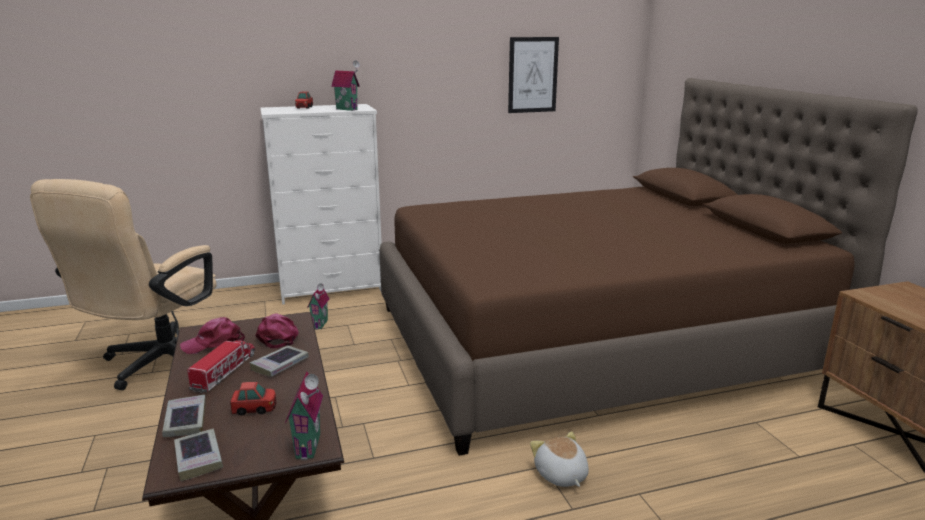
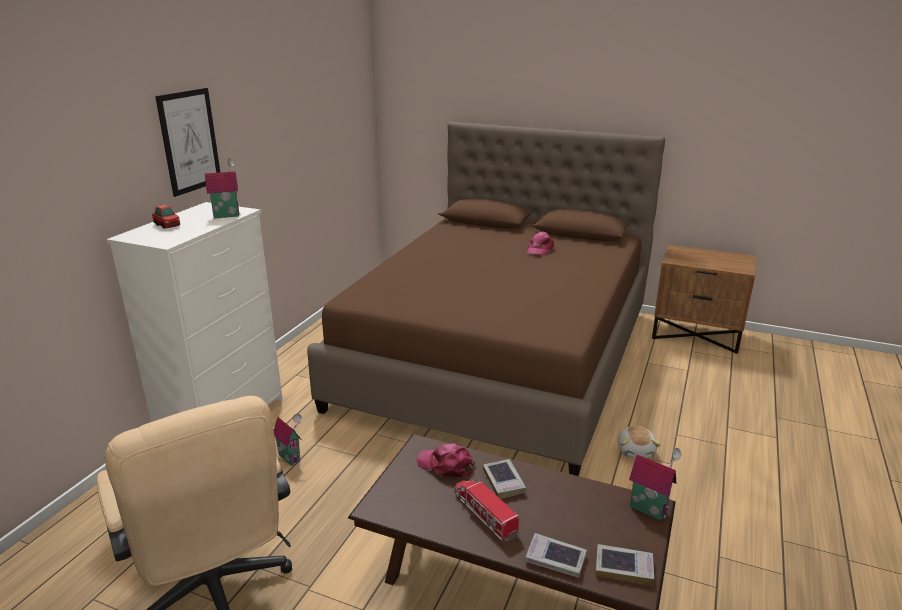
camera: 50 degrees left, 5 degrees up
(214, 343) = (417, 504): pink cap -> pink cap (539, 249)
(255, 409) = (569, 517): toy car -> none
(533, 75) = (316, 135): picture -> picture (189, 141)
(560, 475) = (636, 451): plush toy -> plush toy turned 105 degrees counterclockwise

